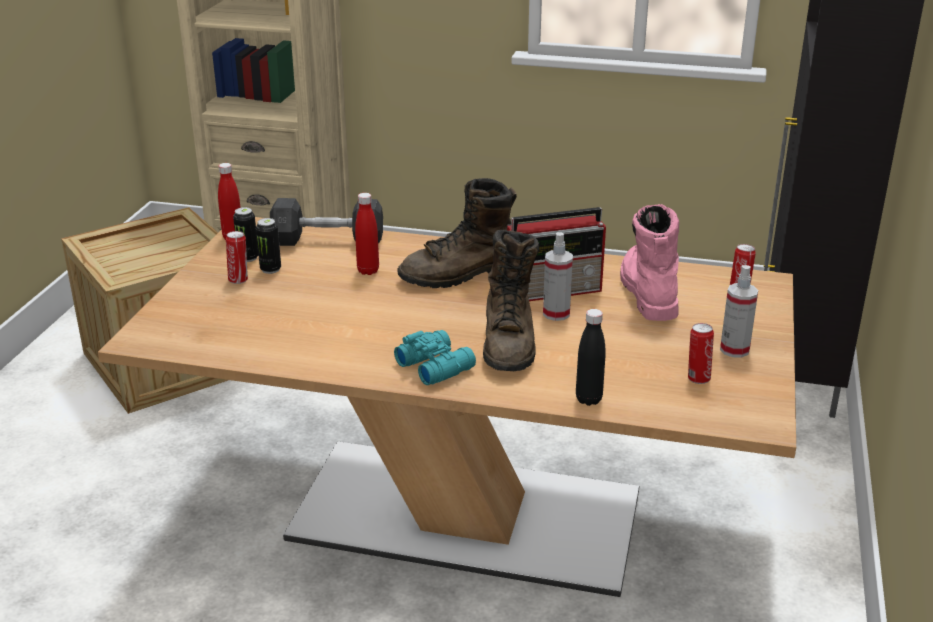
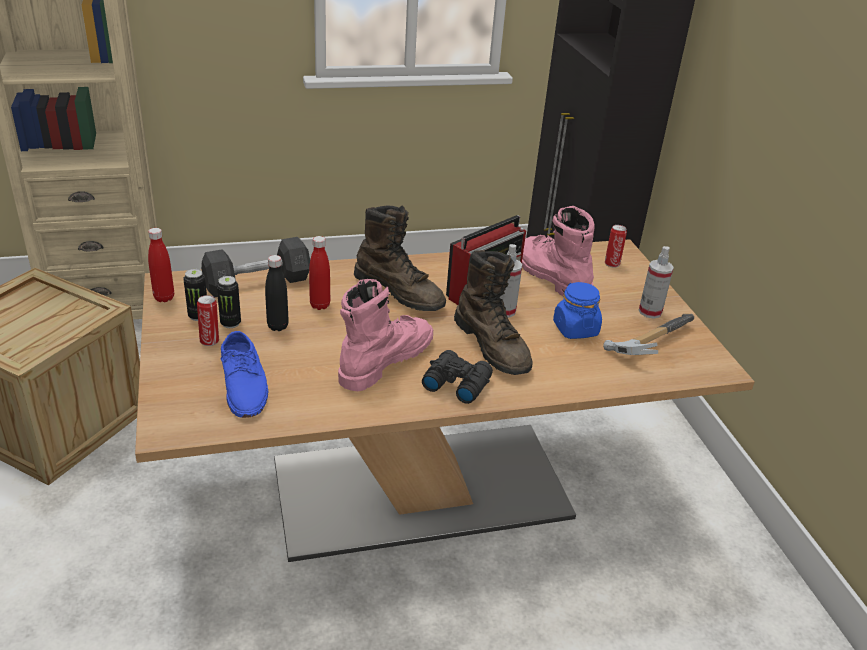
camera: 30 degrees left, 5 degrees up
(235, 321) = (244, 384): none -> blue shoe
(383, 330) = (384, 361): none -> pink boot
(435, 365) = (456, 383): turquoise binoculars -> black binoculars
(460, 275) = (400, 292): brown boot -> brown boot turned 90 degrees counterclockwise
(588, 399) = (593, 381): black bottle -> black bottle (277, 326)
(621, 347) = (575, 329): none -> blue jar
(697, 378) = (648, 342): can -> hammer

